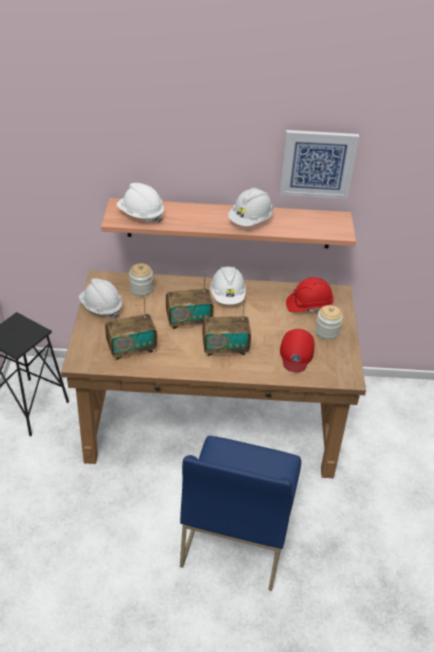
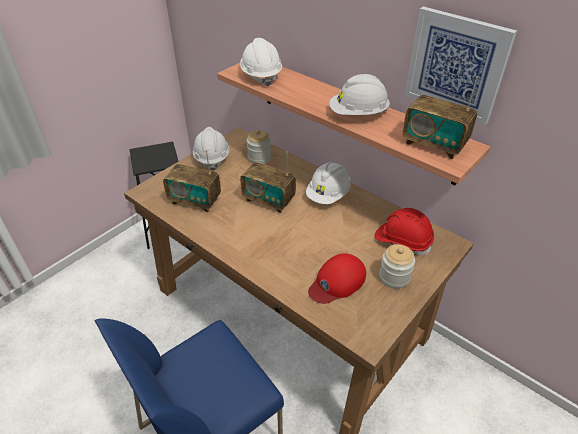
camera: 40 degrees right, 0 degrees up
(225, 348) = (273, 240): radio -> radio (434, 144)

